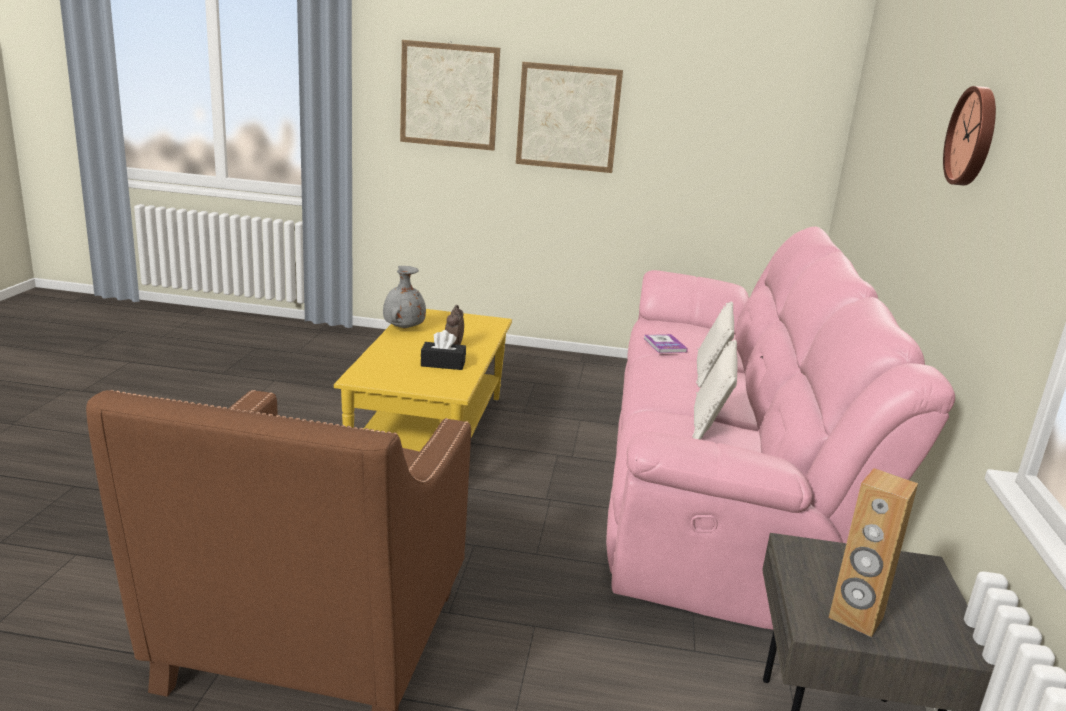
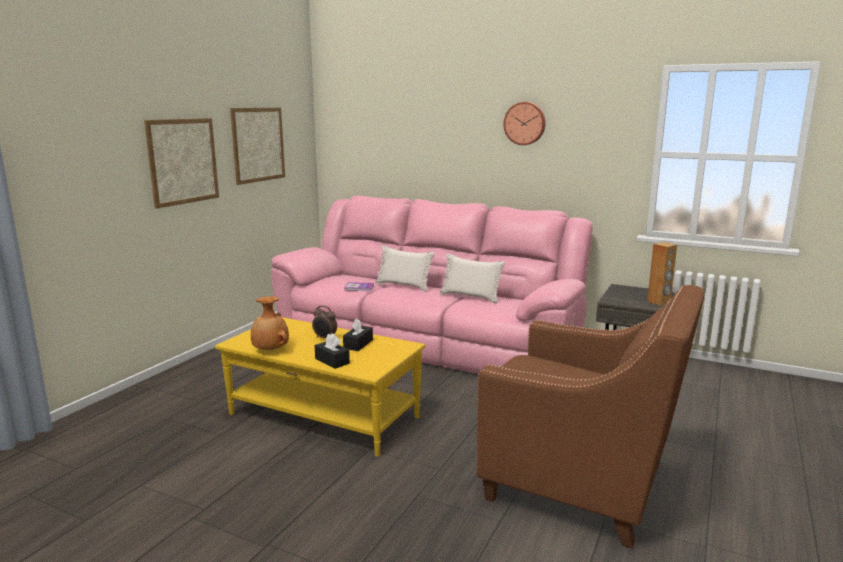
camera: 70 degrees left, 5 degrees down
(384, 357) = (332, 361): none -> black tissue box
(403, 328) = (270, 350): grey vase -> brown vase
(449, 94) = (89, 159): picture -> picture (258, 143)

